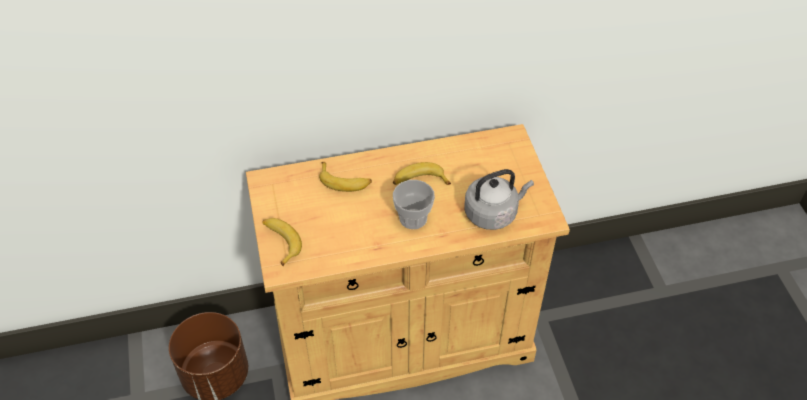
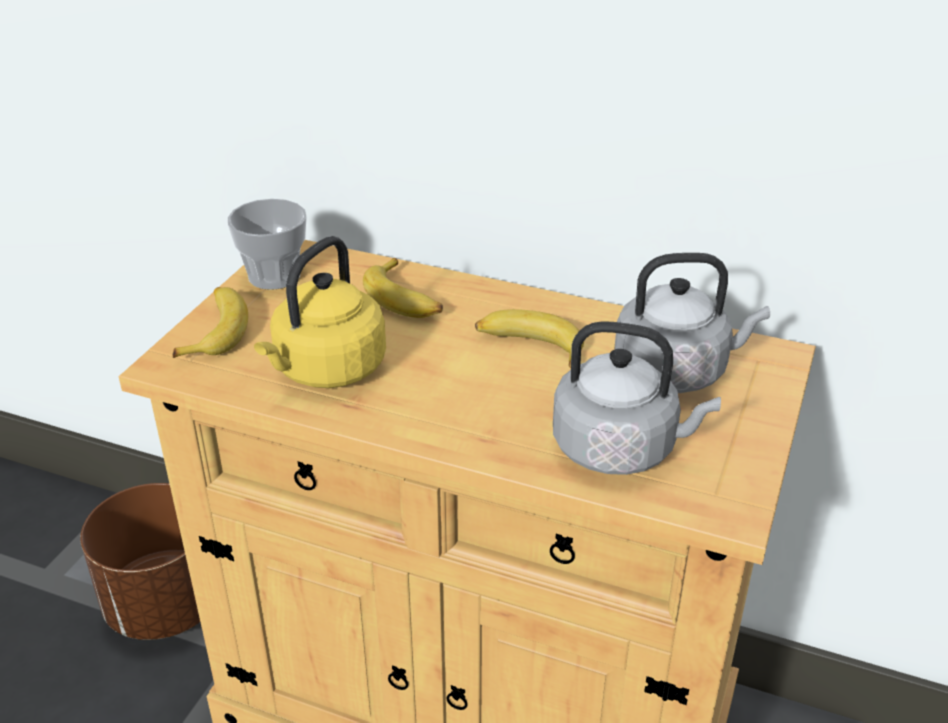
camera: 35 degrees right, 15 degrees down
(350, 236) = (326, 370): none -> yellow kettle
(413, 218) = (460, 392): cup -> cup (274, 276)
(484, 164) = (676, 371): none -> grey kettle

